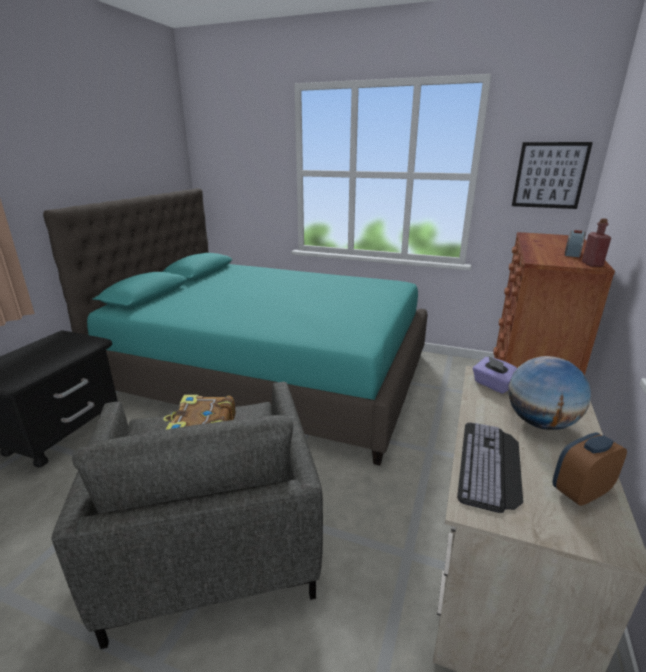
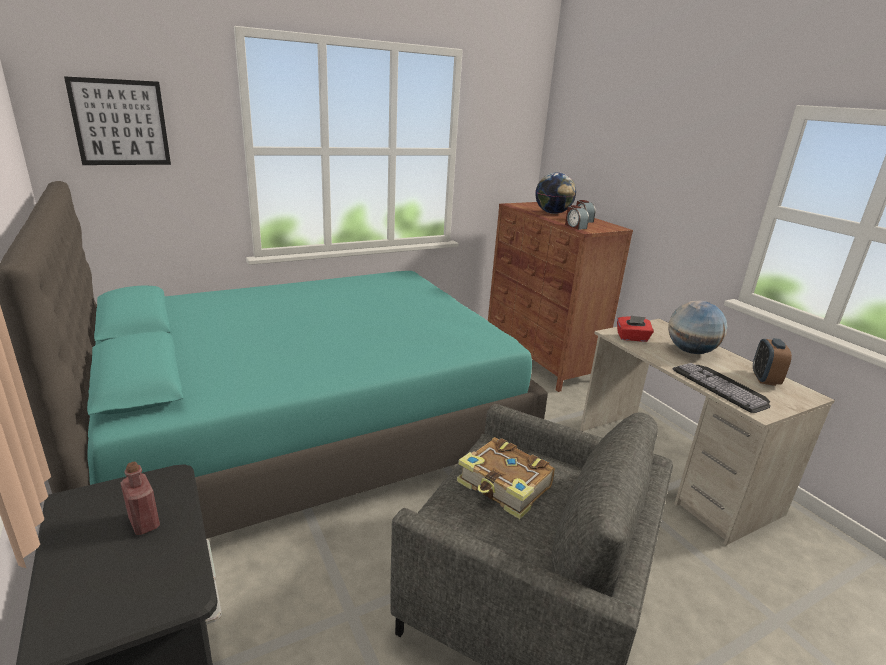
camera: 50 degrees left, 0 degrees up
(493, 385) = (632, 338): purple tissue box -> red tissue box
(536, 256) = (575, 226): none -> alarm clock
(549, 175) = (510, 149): picture -> picture (120, 123)
(553, 244) = (552, 213): none -> globe
(592, 264) = (613, 227): red bottle -> red bottle (144, 523)

